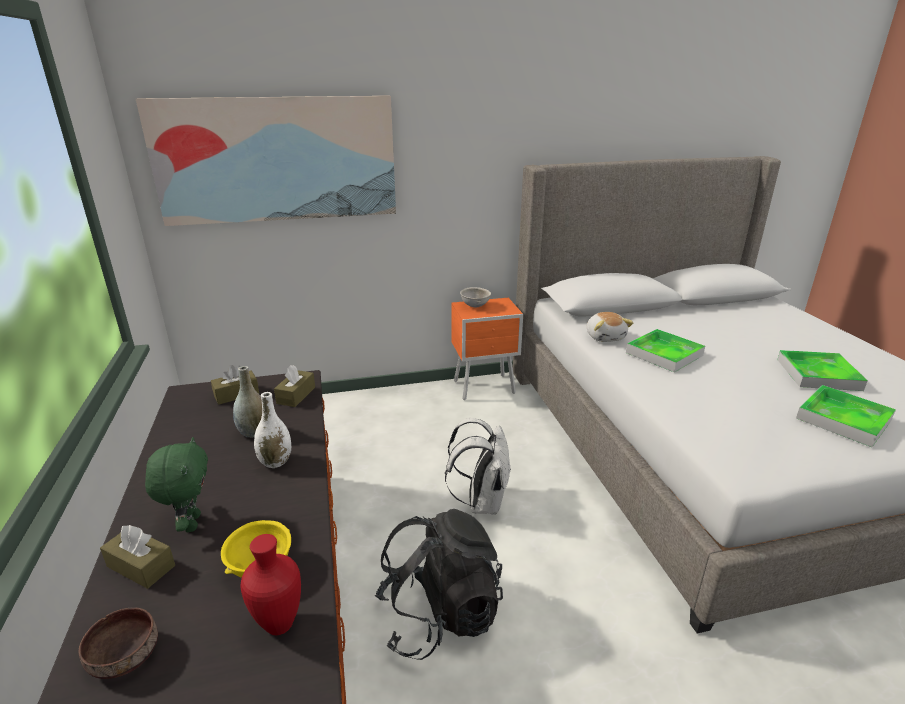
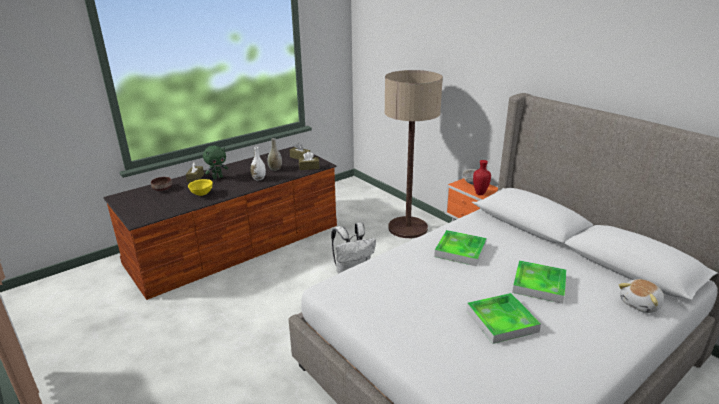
camera: 65 degrees right, 0 degrees up
(277, 160) = (399, 56): picture -> none
(278, 626) = (178, 204): red vase -> red vase (479, 193)
(403, 415) = (408, 228): none -> floor lamp
(439, 615) = (268, 281): black backpack -> none
(605, 337) = (465, 227): plush toy -> plush toy (641, 304)
(843, 419) = (427, 328): tray -> tray (539, 284)

